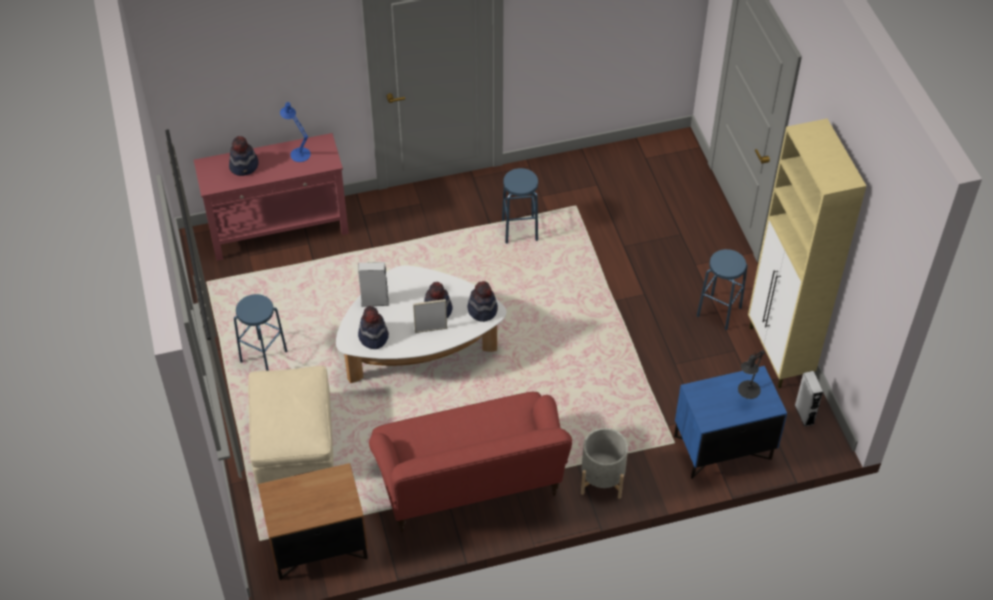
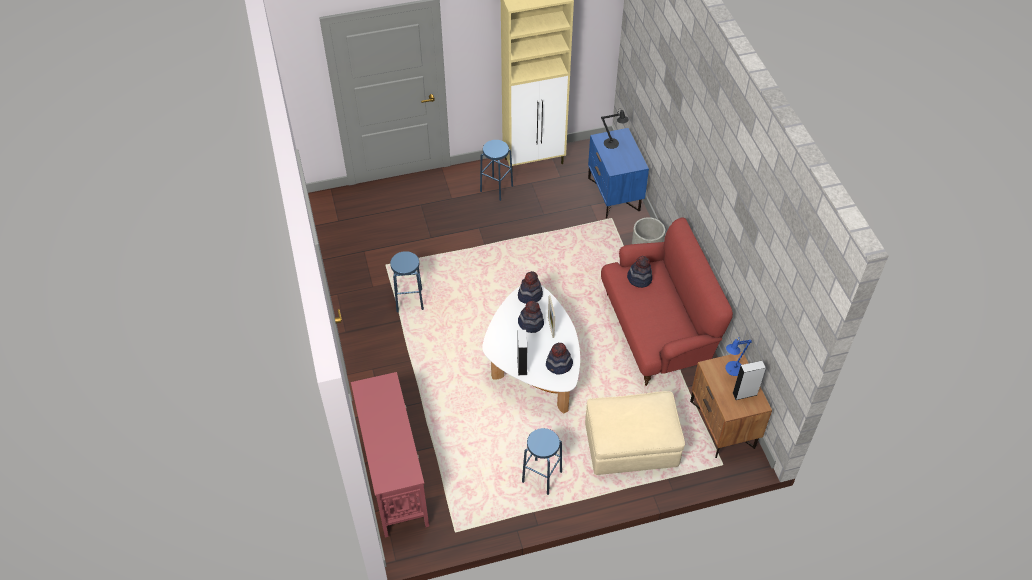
camera: 90 degrees left, 0 degrees up
(244, 166) = (388, 449): hat -> hat (639, 278)
(298, 153) = (374, 406): blue table lamp -> blue table lamp (732, 370)
(804, 414) = (584, 153): grey speaker -> grey speaker (745, 393)

